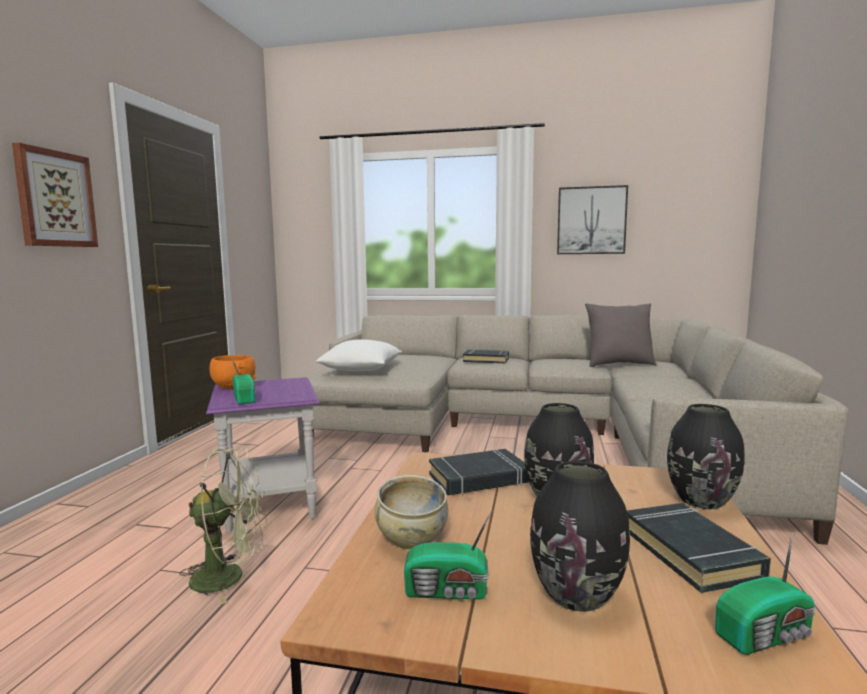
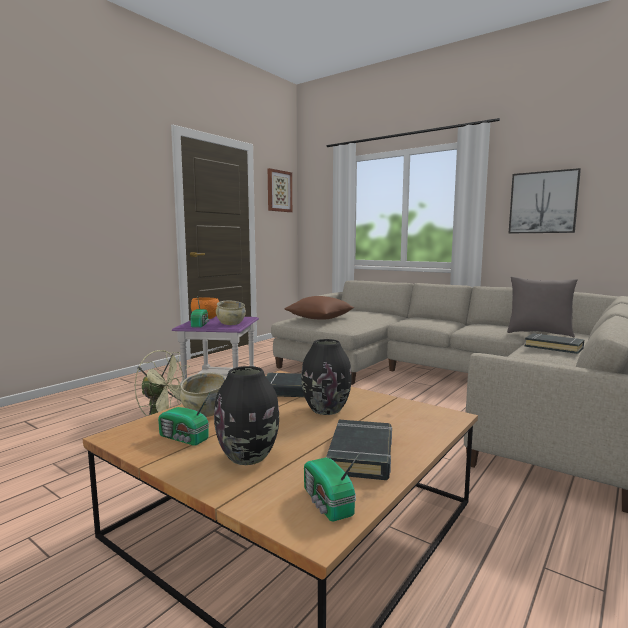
camera: 25 degrees right, 0 degrees up
(55, 199) = (130, 198): picture -> picture (279, 191)
(288, 391) = (230, 323): none -> beige bowl
(362, 370) = (320, 319): white pillow -> brown pillow
(486, 360) = (424, 320): black book -> black book (554, 347)
(701, 500) = (431, 430): black vase -> none
(767, 635) = (327, 503): radio -> radio turned 60 degrees clockwise

